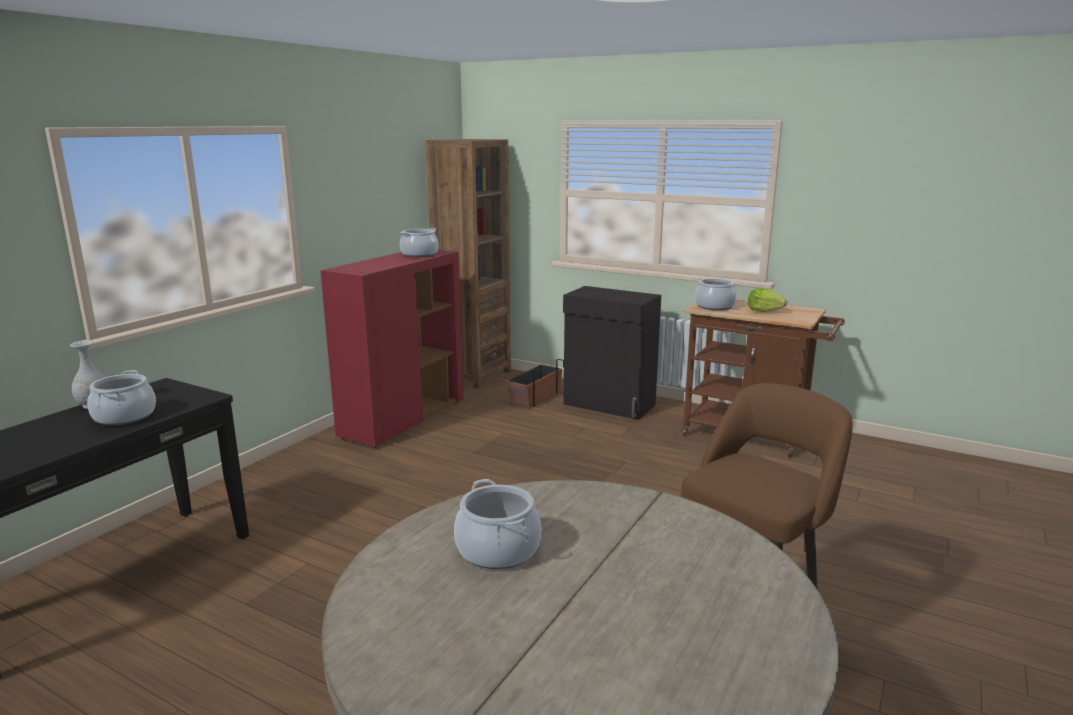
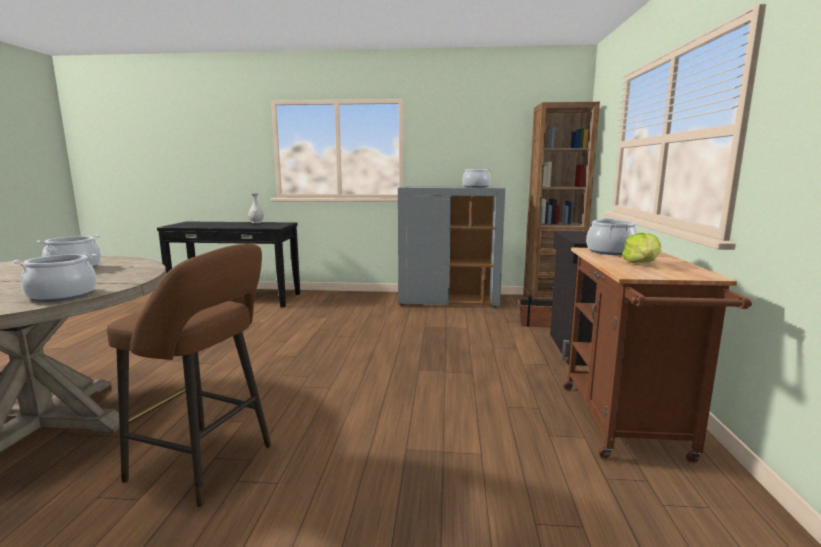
camera: 65 degrees right, 5 degrees down
(124, 416) = (244, 225): cooking pot -> cooking pot (62, 295)
(403, 419) = (449, 302): red cabinet -> grey cabinet

